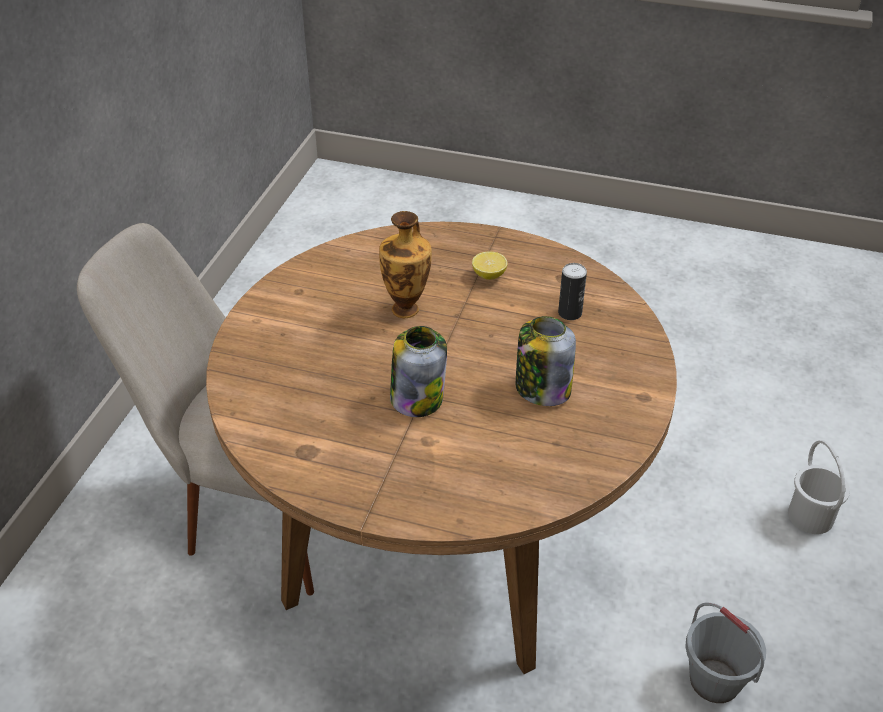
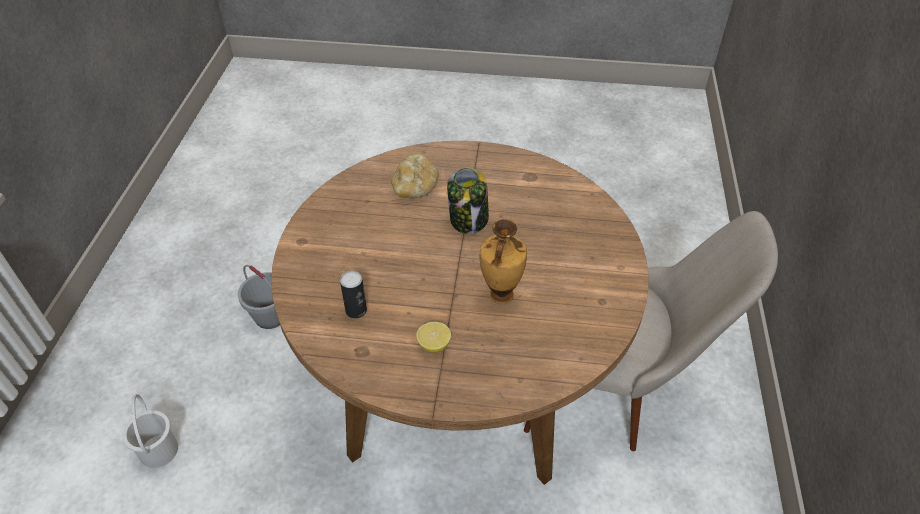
camera: 170 degrees right, 5 degrees up
(483, 456) = (415, 187): none -> bread
(541, 388) = (378, 238): jar -> none

